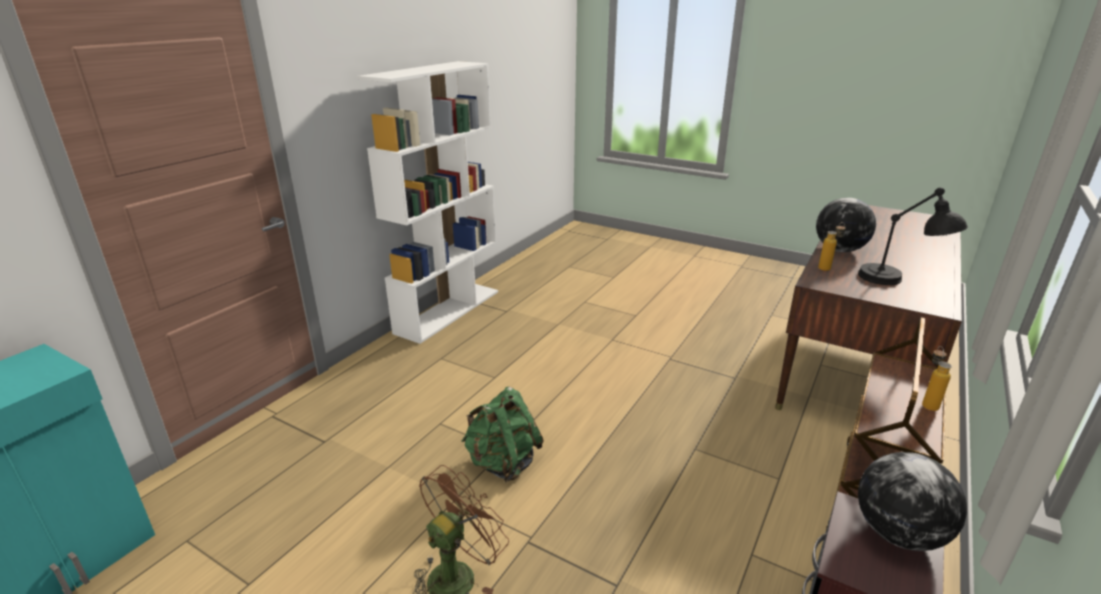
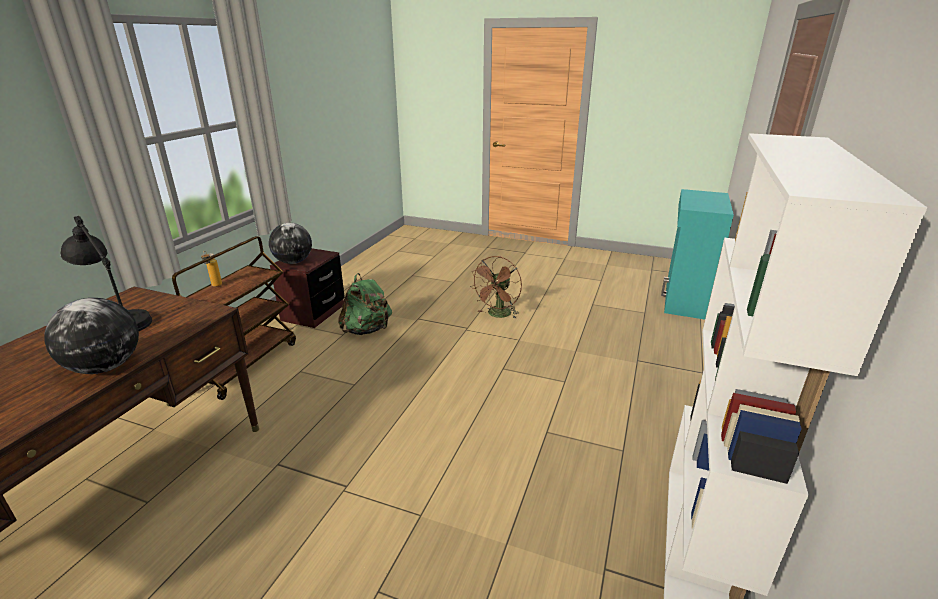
camera: 170 degrees right, 0 degrees up
(503, 463) = (499, 360): green backpack -> green backpack (367, 330)
(827, 268) = (170, 333): bottle -> none

